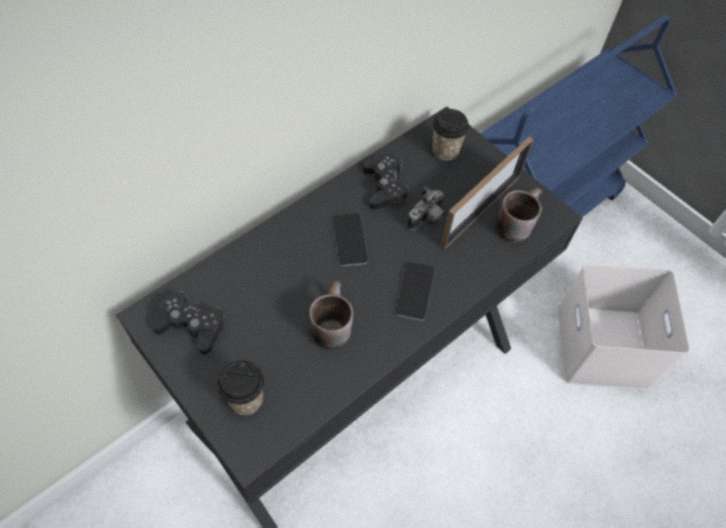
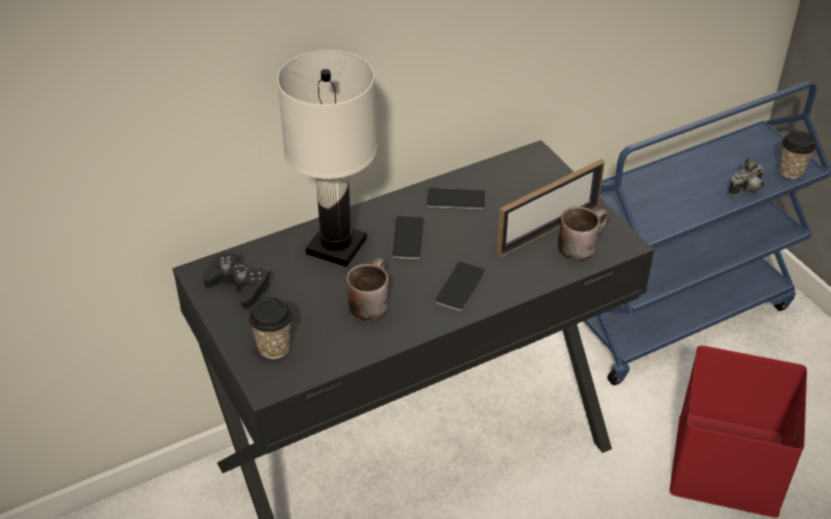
camera: 15 degrees right, 15 degrees down
(282, 260) = (337, 246): none -> white table lamp
(385, 186) = (456, 199): black game controller -> phone
(427, 219) = (490, 231): camera -> camera (747, 190)
(445, 150) = (527, 177): cup -> cup (791, 171)
(604, 348) = (729, 466): white storage box -> red storage box

